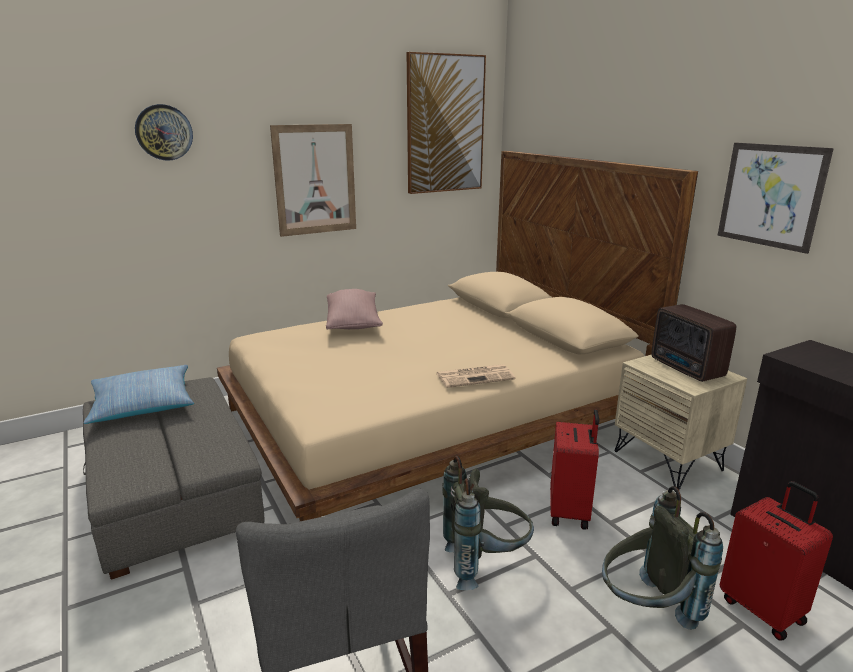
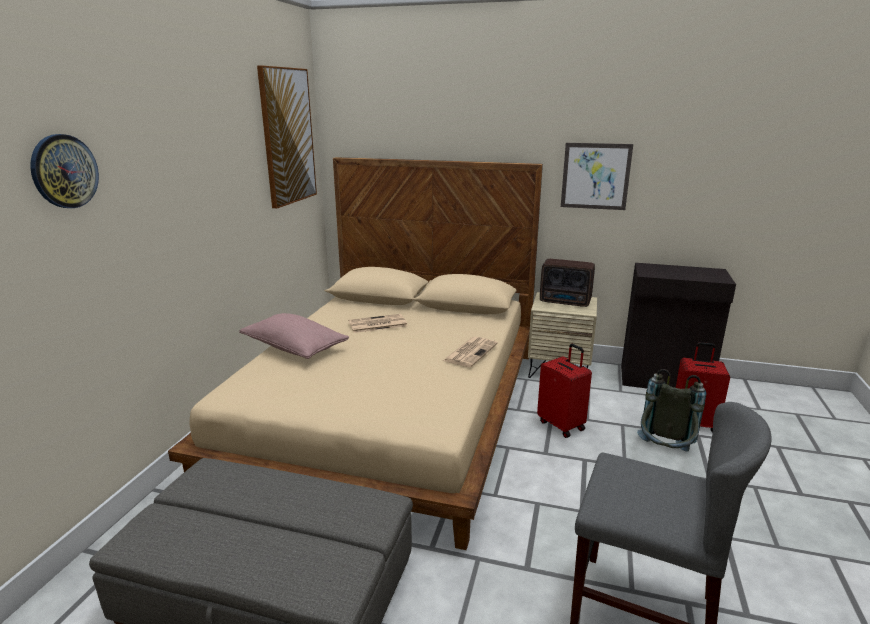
camera: 45 degrees left, 0 degrees up
(143, 404) = (189, 516): pillow -> none
(315, 180) = (207, 207): picture -> none
(446, 326) = (377, 324): none -> newspaper
(485, 563) = (570, 480): grey backpack -> none

